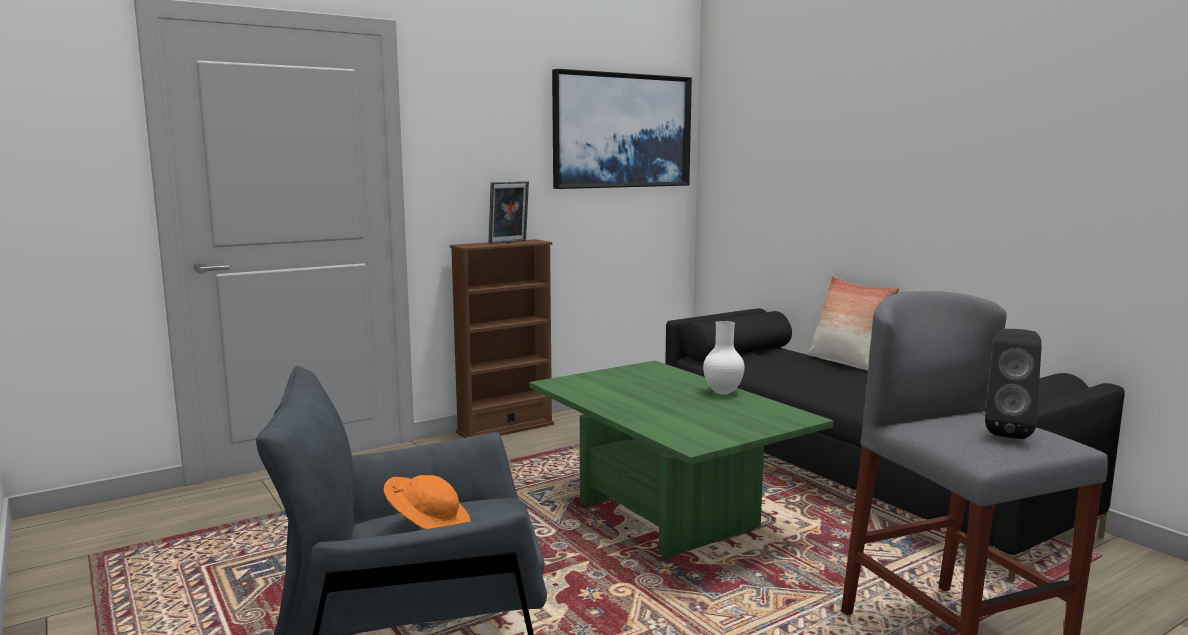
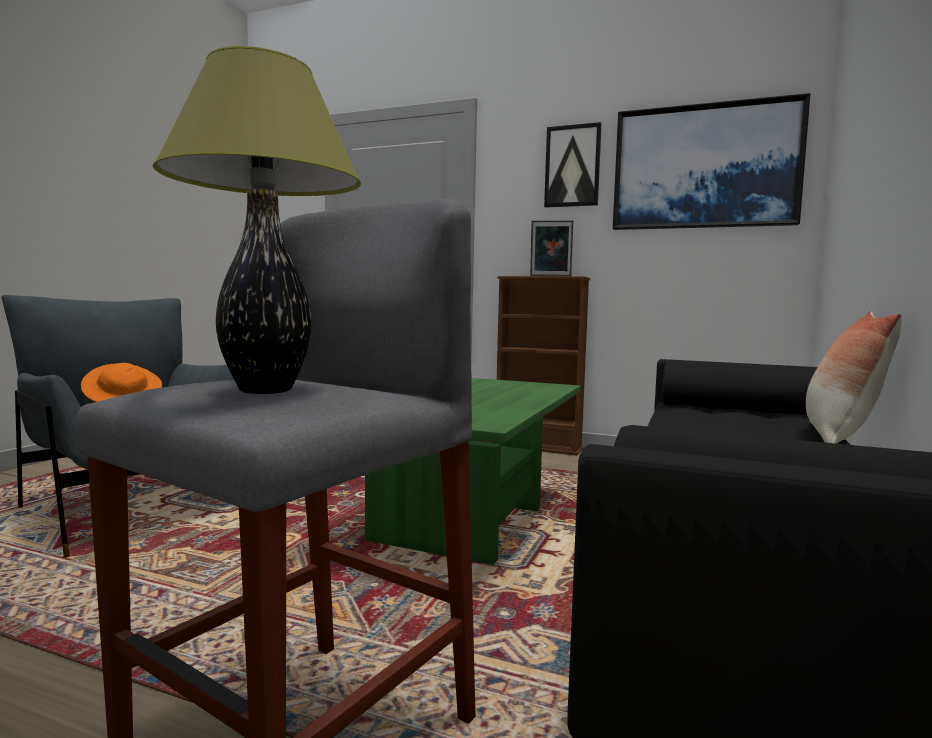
camera: 55 degrees right, 5 degrees down
(511, 119) = (572, 166): none -> picture
(723, 392) = (520, 402): white vase -> none
(1008, 433) = (266, 391): black speaker -> table lamp

